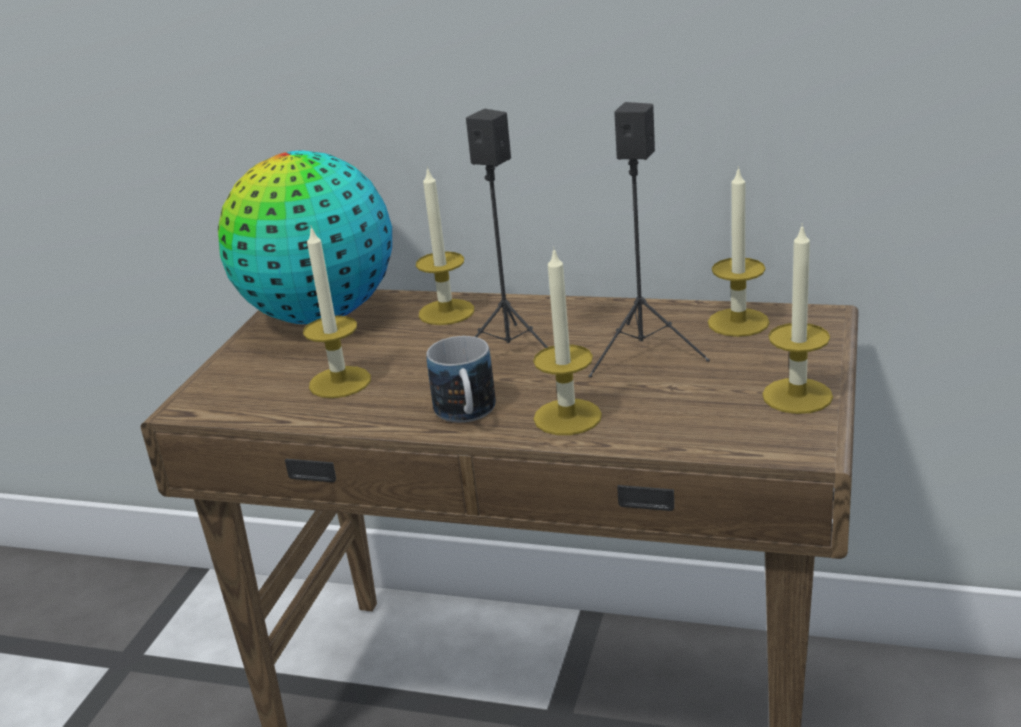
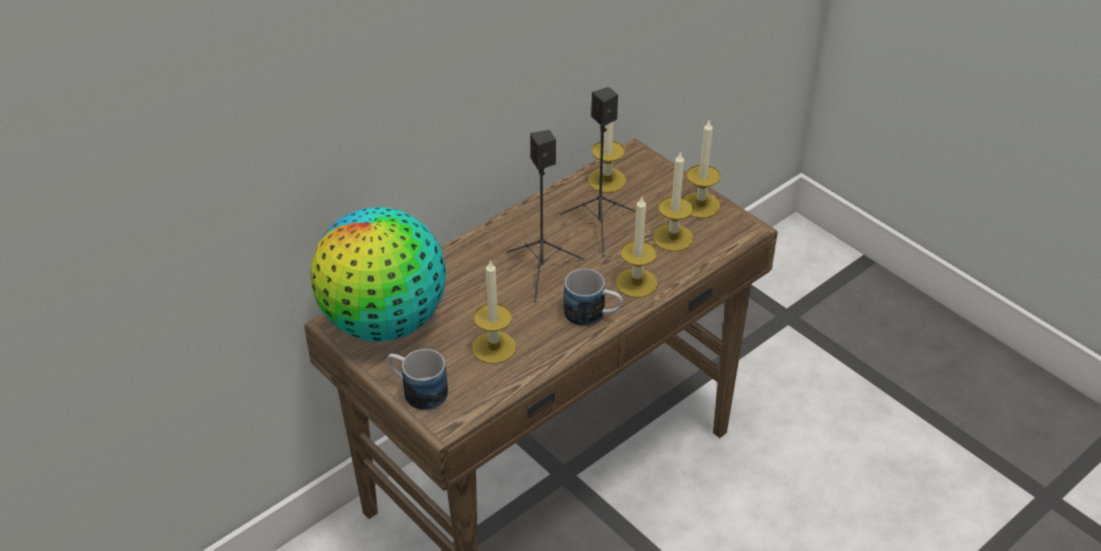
camera: 60 degrees left, 15 degrees up
(225, 373) = (417, 391): none -> mug
(446, 312) = (453, 269): candle -> candle (673, 238)

